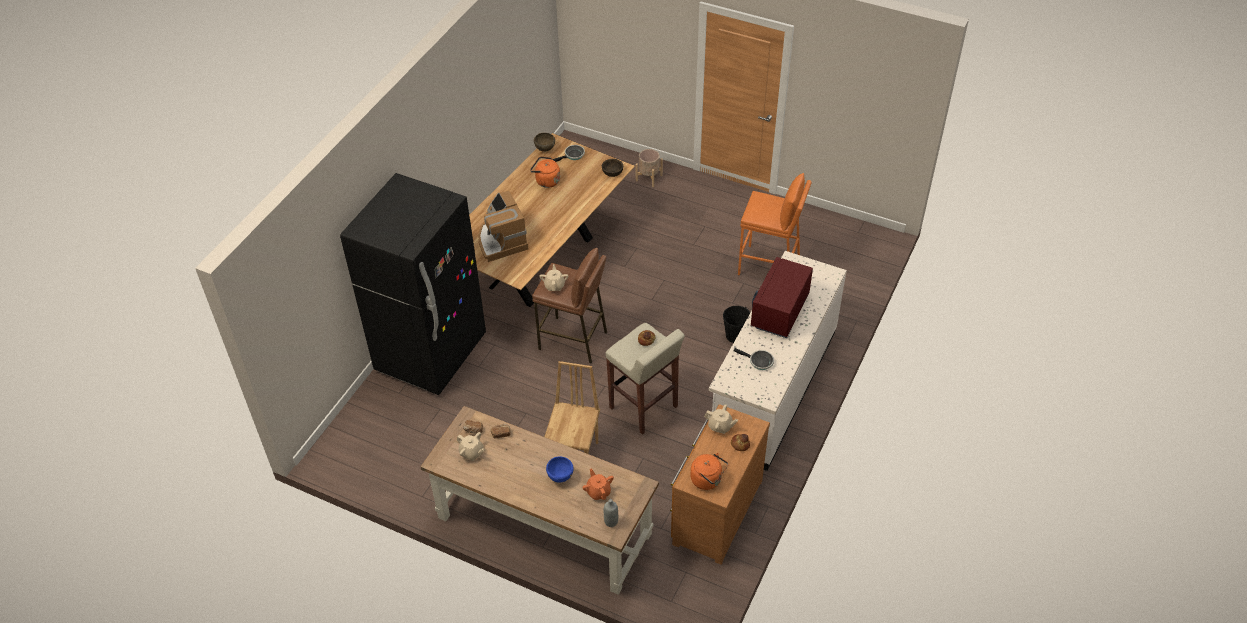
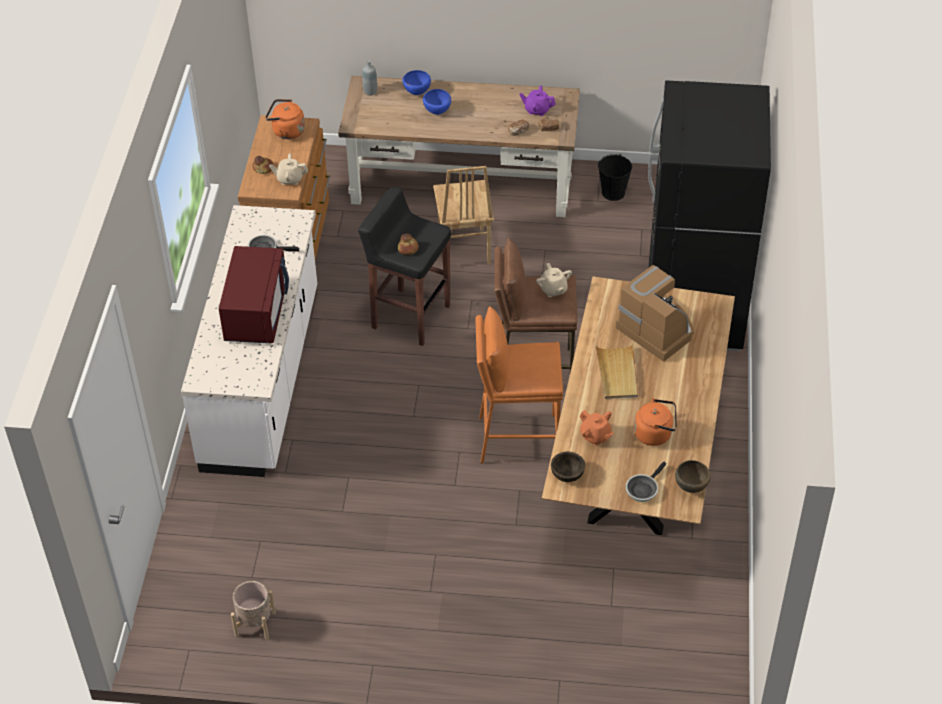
camera: 160 degrees right, 0 degrees up
(472, 453) = (537, 110): beige teapot -> purple teapot
(546, 220) = (617, 374): none -> beige tray
(568, 506) = (416, 93): none -> blue bowl
(598, 491) = (394, 110): orange teapot -> orange teapot (595, 436)
(644, 408) = (410, 316): beige stool -> black stool
(649, 178) = (555, 659): beige planter -> beige planter (255, 623)
(735, 335) = (330, 432): black bucket -> black bucket (613, 193)
(769, 266) = (313, 549): orange stool -> orange stool (517, 438)

